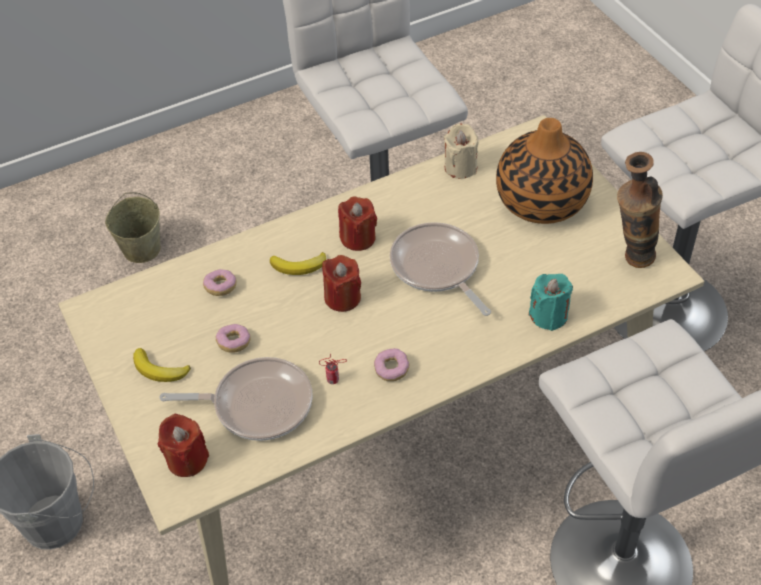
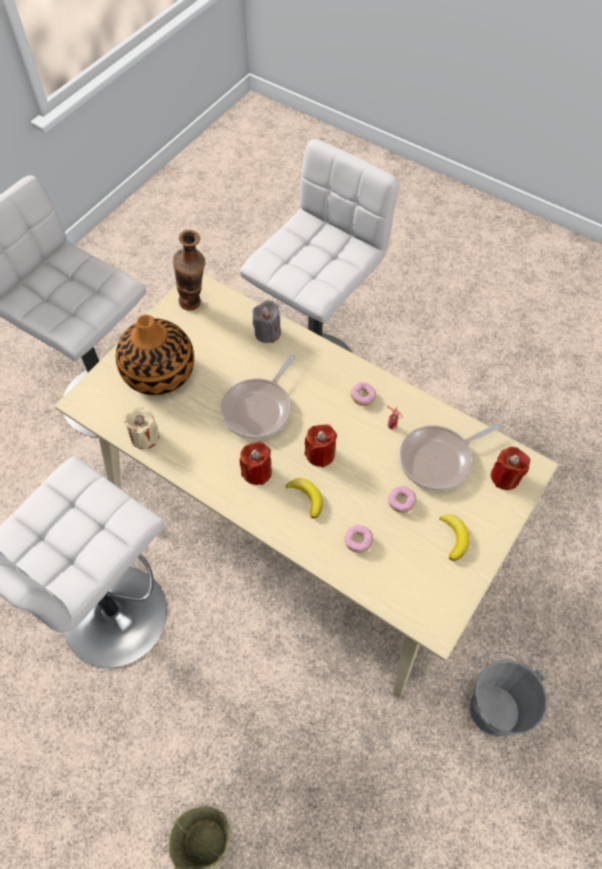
camera: 120 degrees left, 10 degrees up
(257, 404) = (439, 459): frying pan -> frying pan turned 90 degrees counterclockwise
(548, 315) = (267, 332): turquoise candle -> grey candle

